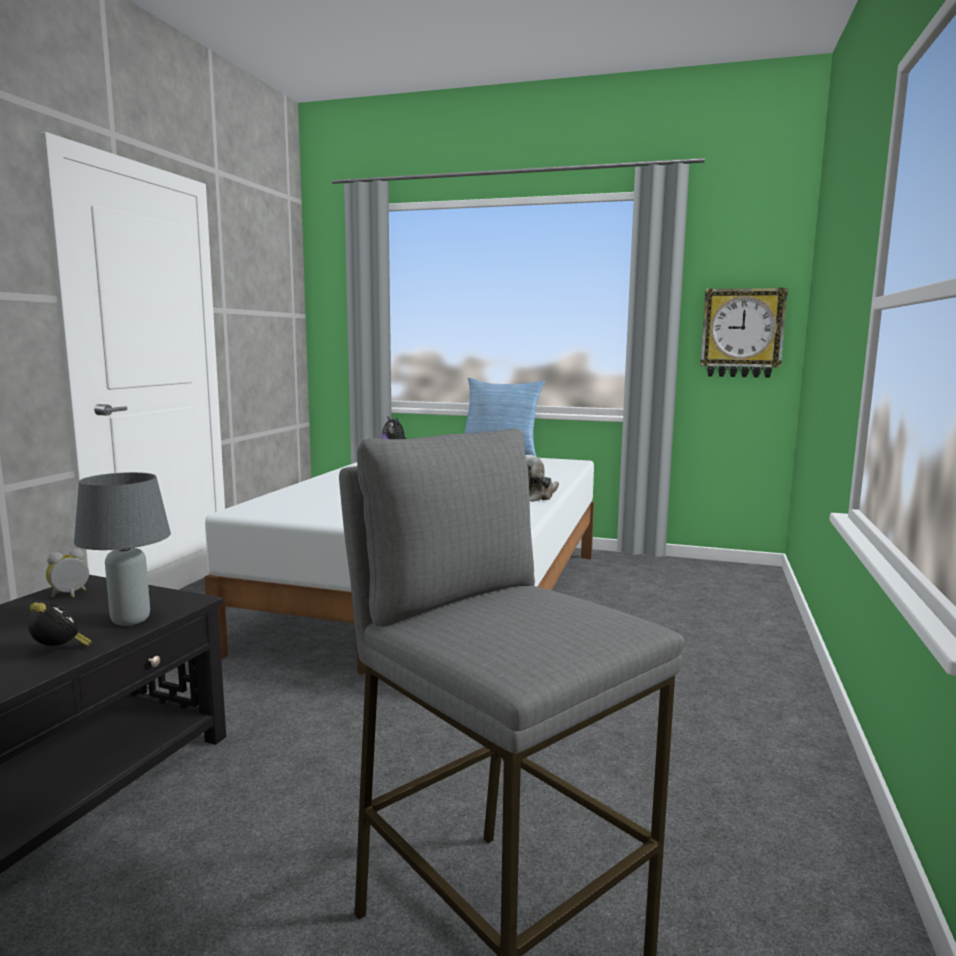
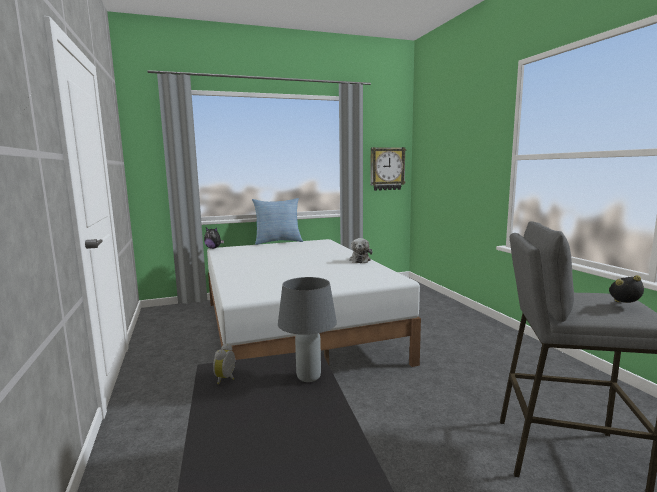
camera: 35 degrees left, 0 degrees up
(59, 651) = (320, 407): alarm clock -> alarm clock (624, 306)

